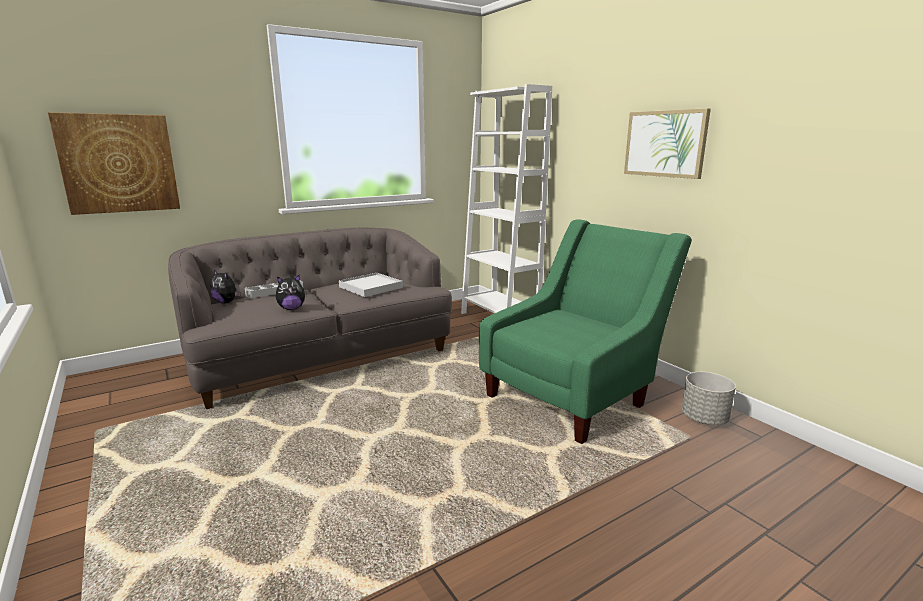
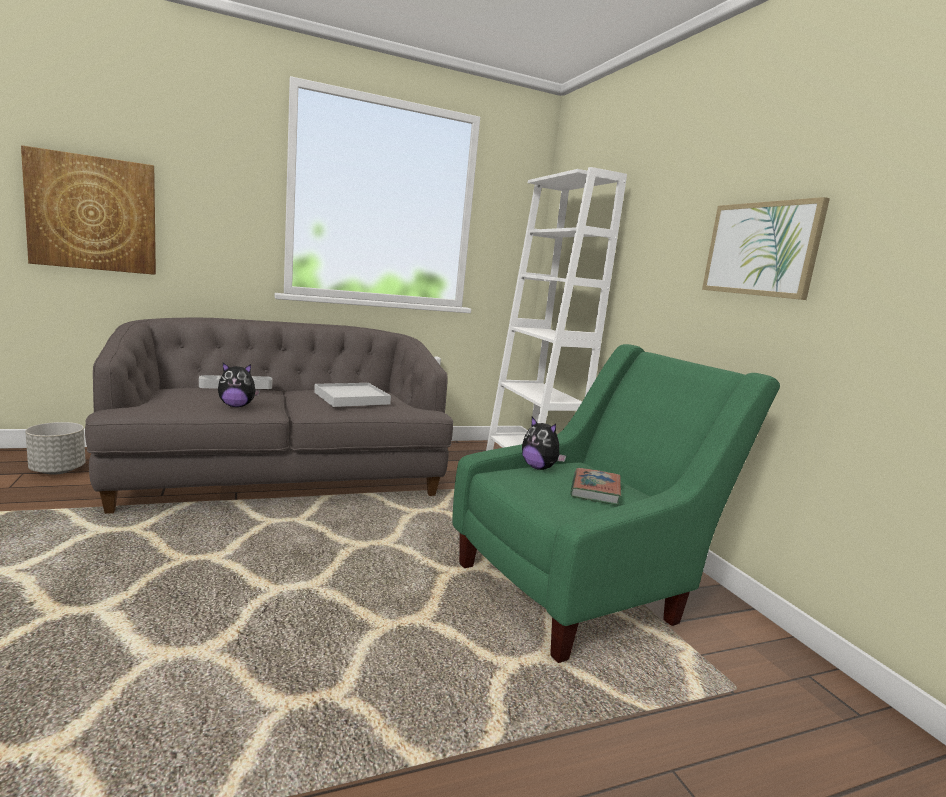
camera: 10 degrees right, 5 degrees down
(227, 302) = (174, 389): plush toy -> plush toy (539, 468)
(581, 328) = (595, 490): none -> book
(703, 418) = (769, 664): grey planter -> grey planter (58, 470)

